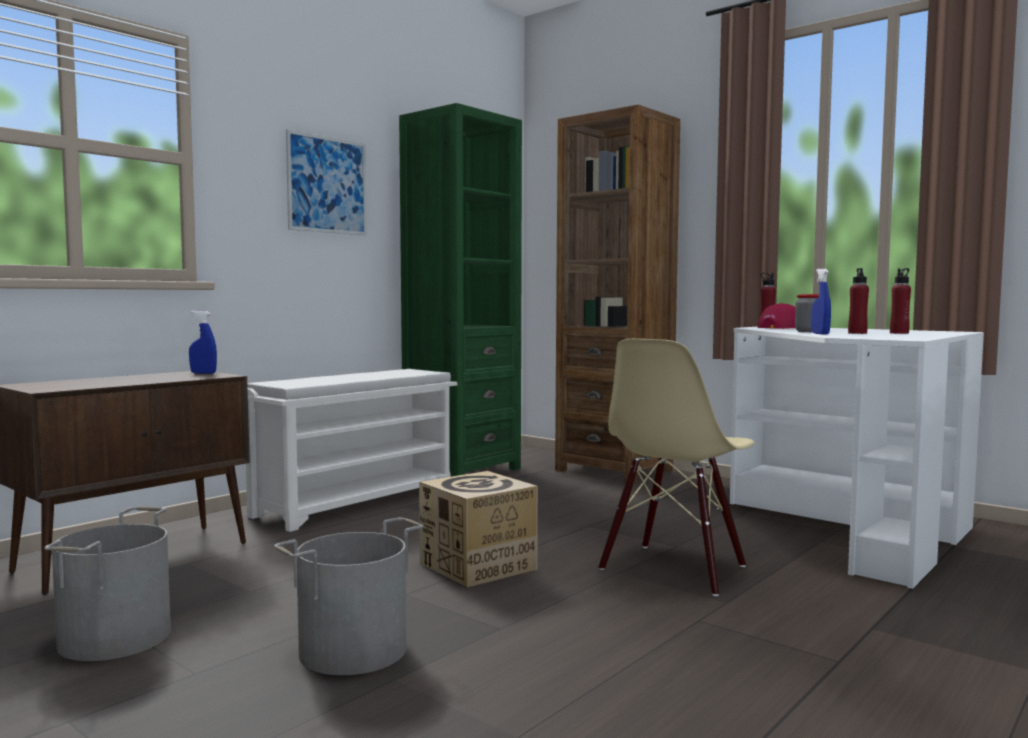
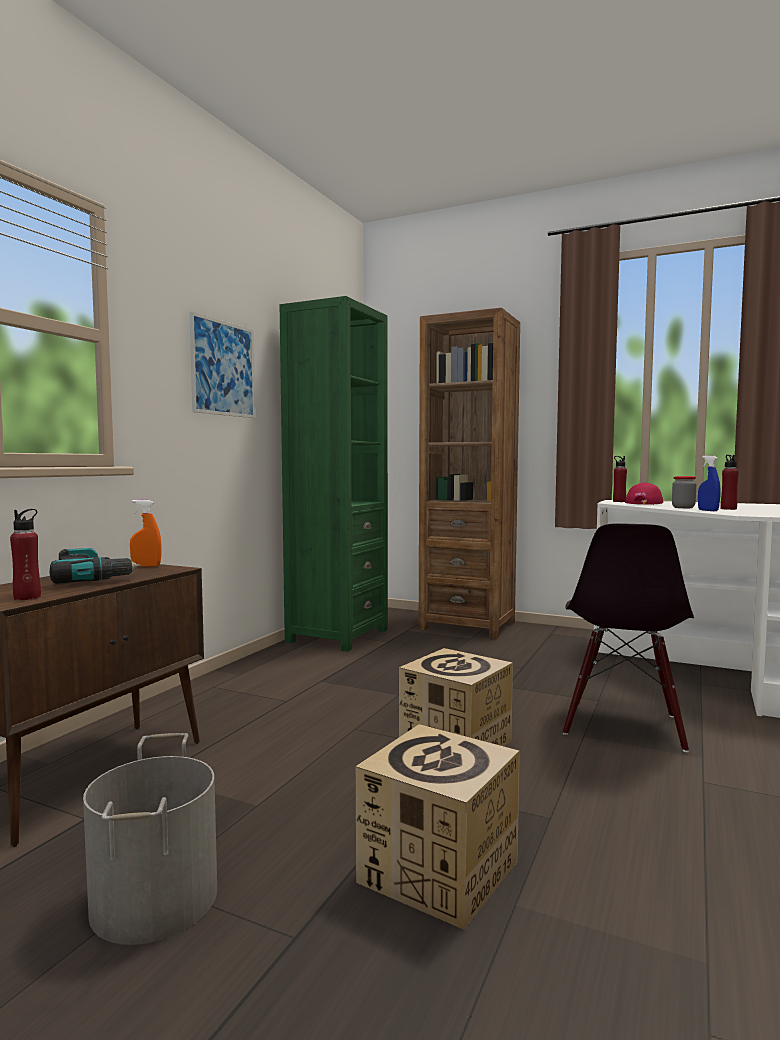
camera: 15 degrees left, 0 degrees up
(140, 379) = (91, 578): none -> power drill
(203, 373) = (146, 566): blue spray bottle -> orange spray bottle
(354, 650) = (438, 871): grey bucket -> cardboard box
(356, 502) = (270, 680): white shoe rack -> none
(674, 569) = (623, 726): beige chair -> black chair
(899, 333) = (755, 508): red bottle -> red bottle (27, 597)

